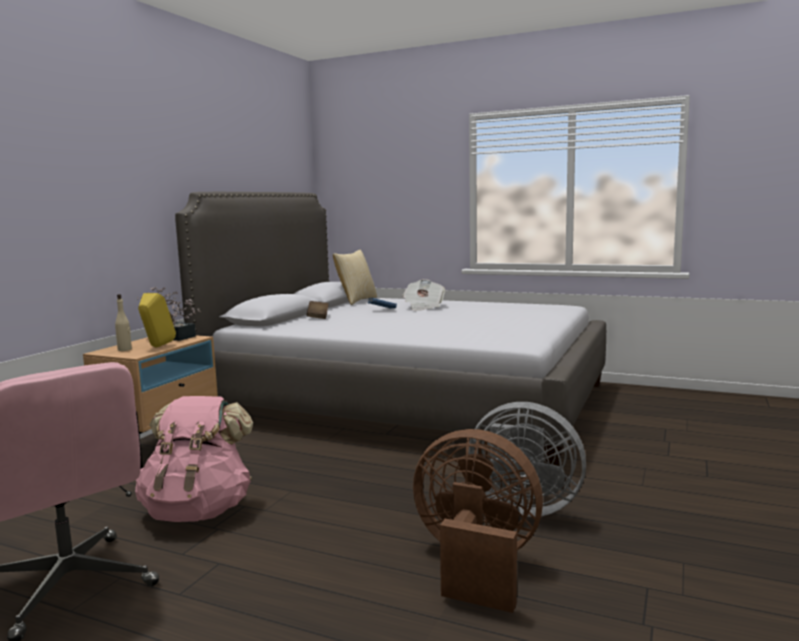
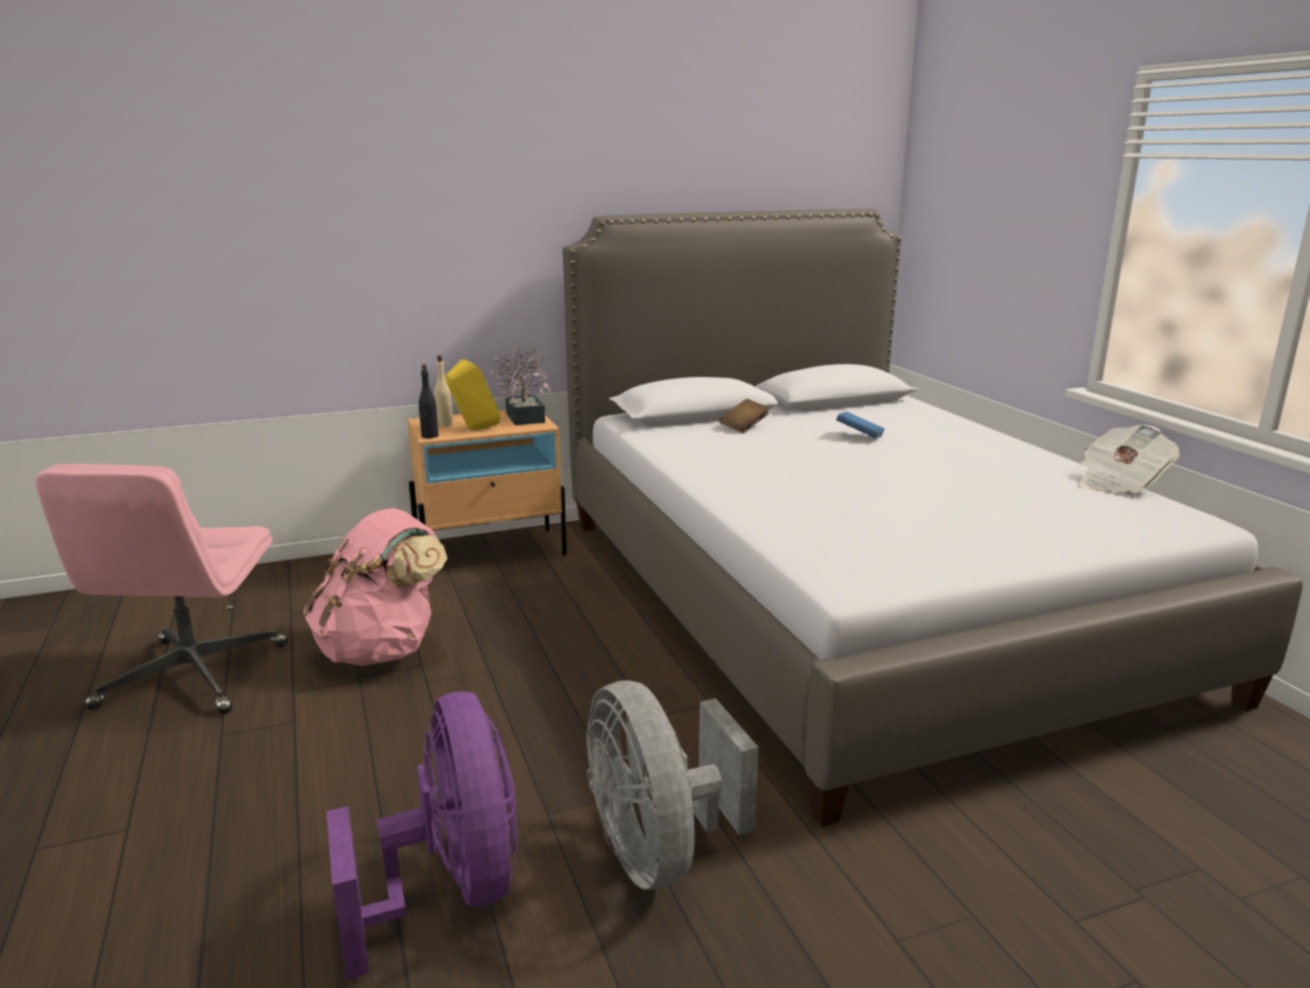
camera: 45 degrees right, 10 degrees up
(134, 355) = (429, 436): none -> black bottle
(356, 301) = (878, 406): pillow -> none
(423, 307) = (931, 448): newspaper -> newspaper (1119, 483)
(475, 564) = (450, 890): brown fan -> purple fan

